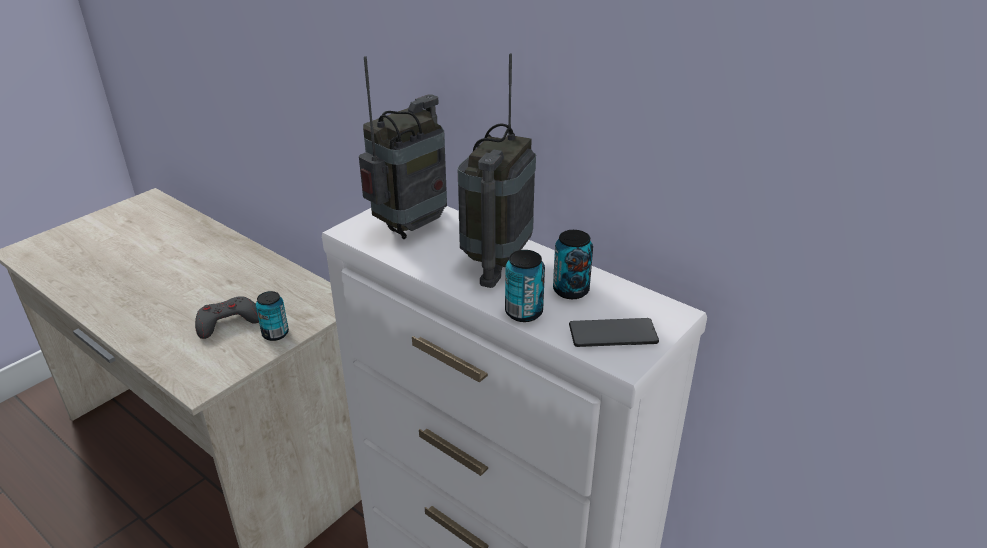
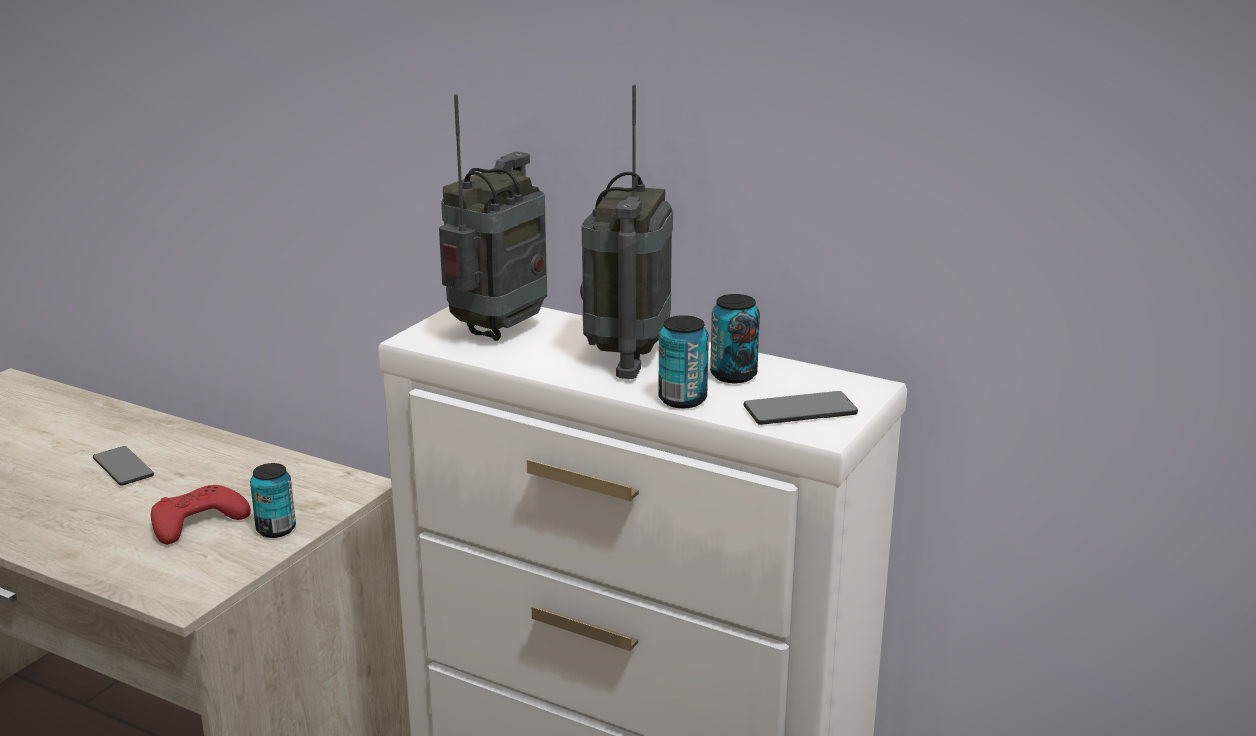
camera: 10 degrees left, 10 degrees down
(196, 272) = (123, 467): none -> phone
(228, 321) = (197, 522): grey game controller -> red game controller

